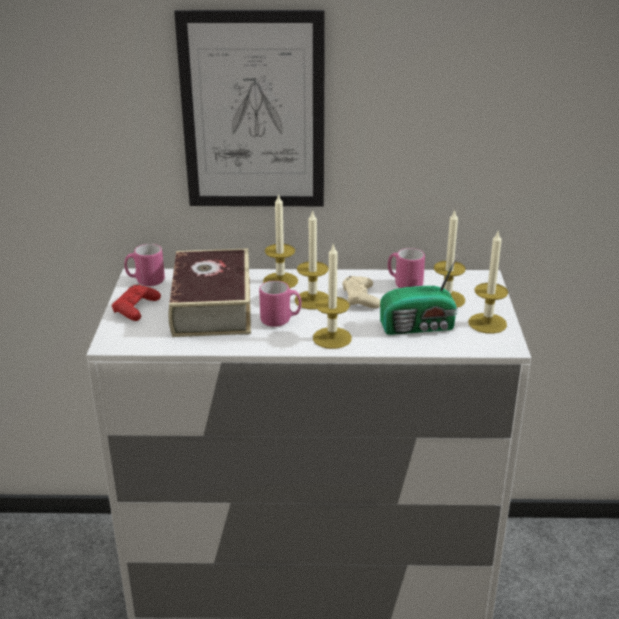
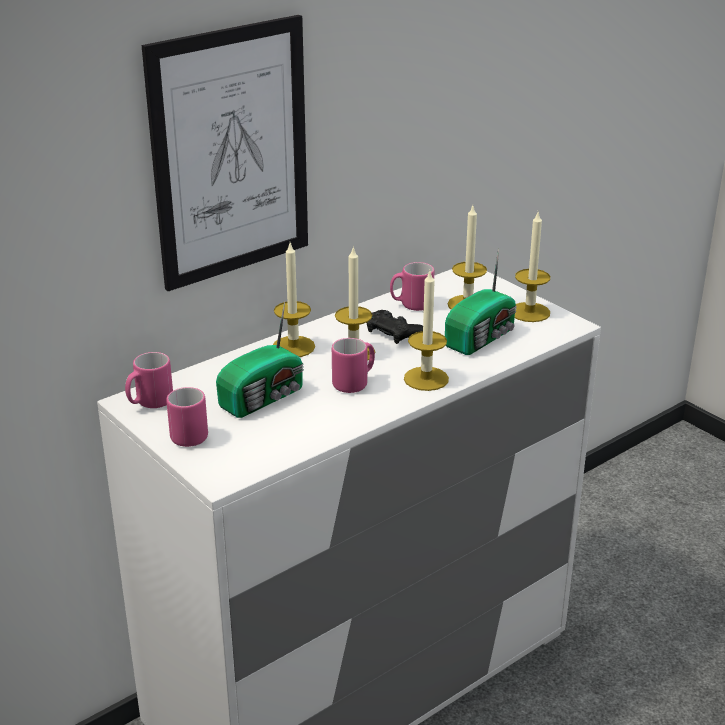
camera: 40 degrees left, 0 degrees up
(136, 308) = (187, 434): red game controller -> pink mug
(212, 306) = (265, 398): book -> radio
(361, 298) = (394, 333): beige game controller -> black game controller

